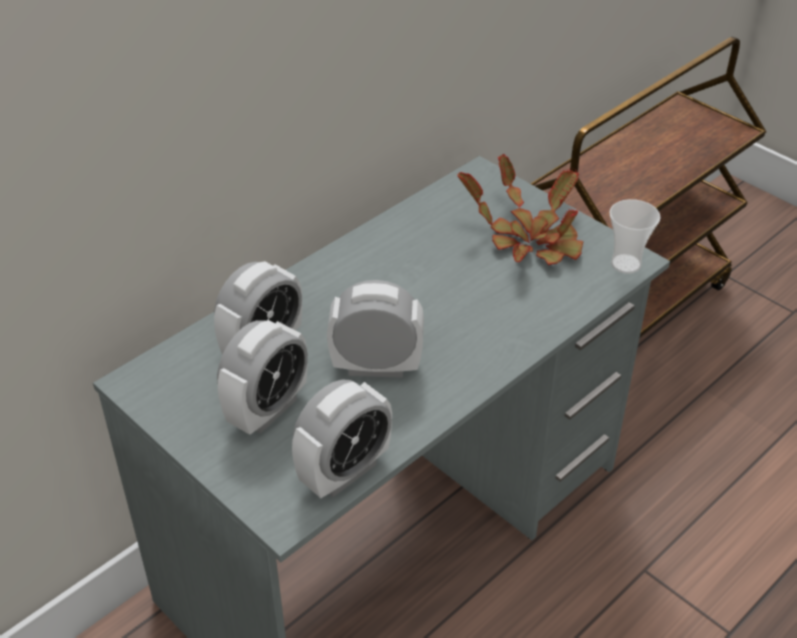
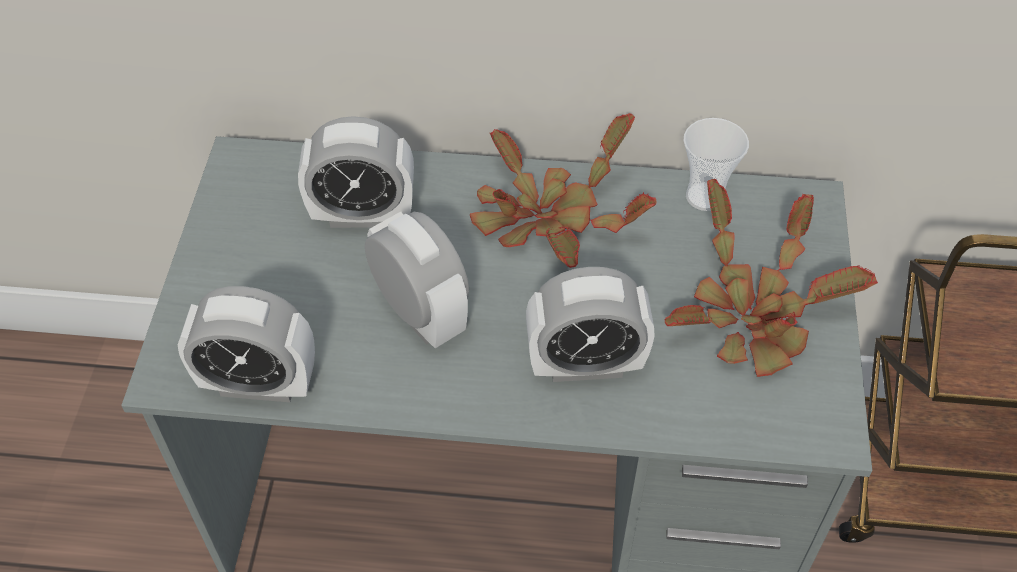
camera: 50 degrees right, 10 degrees up
(267, 410) = (288, 273): alarm clock -> alarm clock (585, 365)
(368, 273) = (546, 218): none -> potted plant
(625, 264) = (813, 429): cup -> cup (705, 196)

